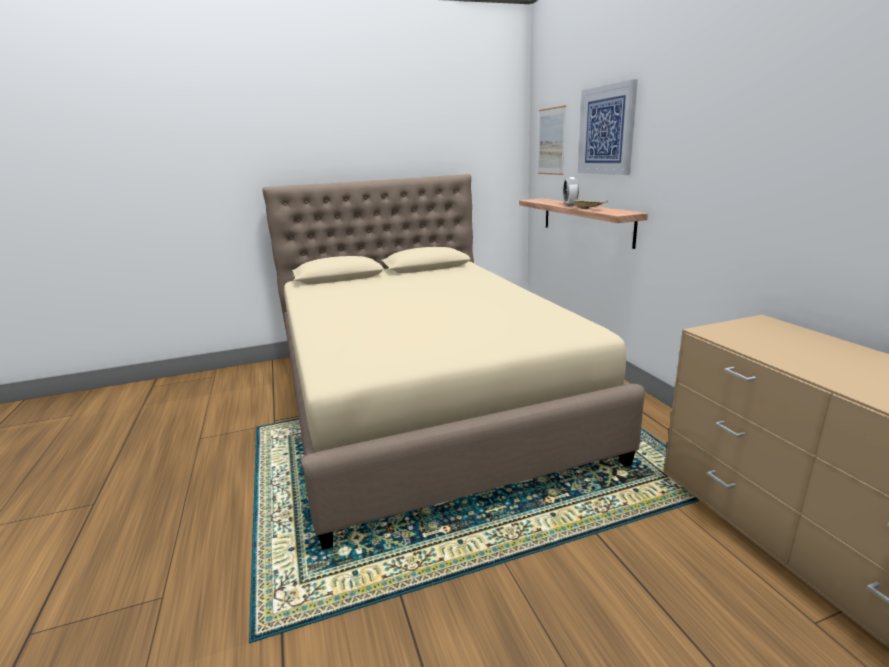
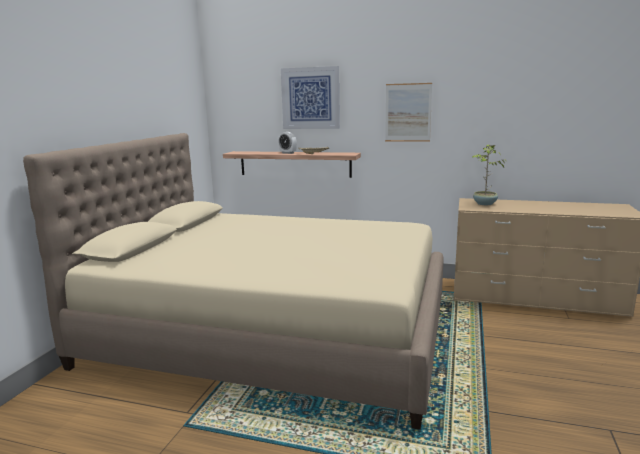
camera: 55 degrees left, 5 degrees down
(551, 141) = (241, 105): picture -> picture (408, 112)
(766, 334) = (484, 204): none -> potted plant

